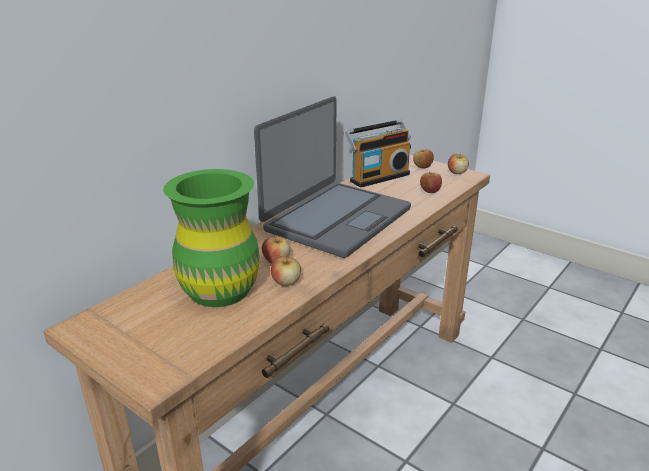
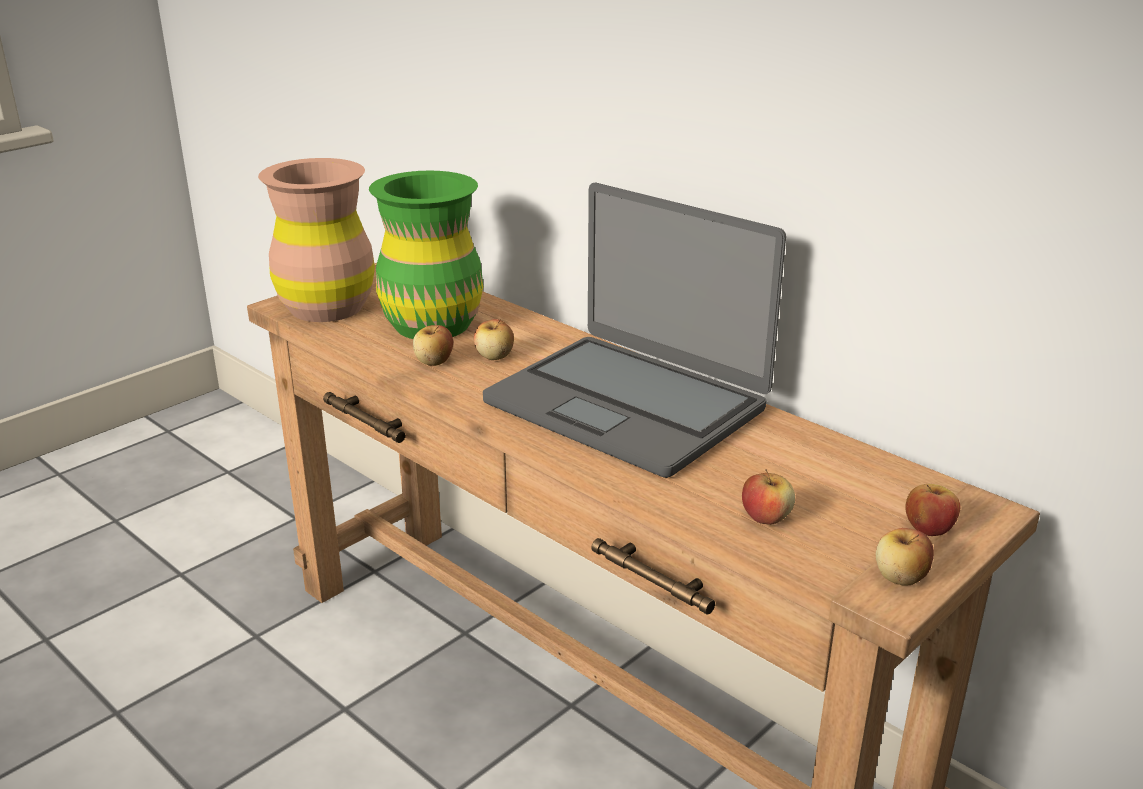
camera: 95 degrees right, 0 degrees up
(171, 350) = (326, 307): none -> brown vase
(378, 177) = (841, 462): radio -> none

